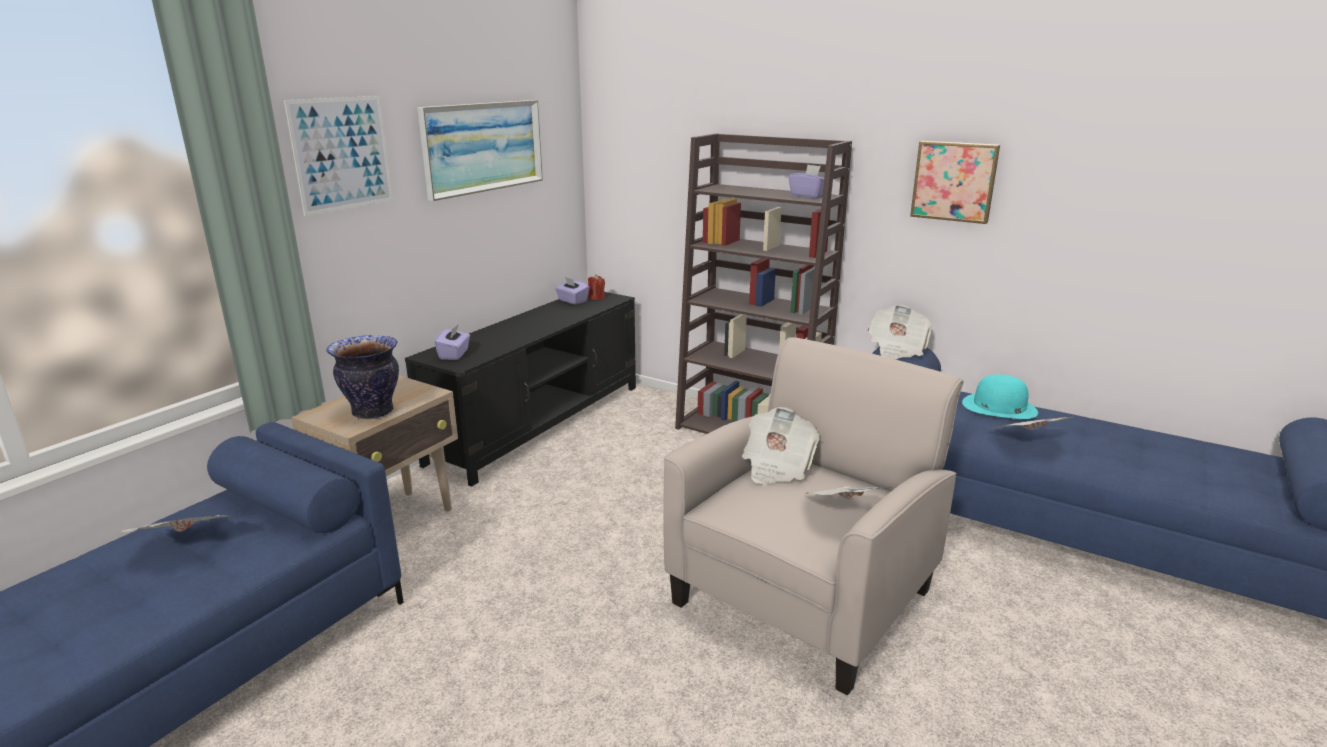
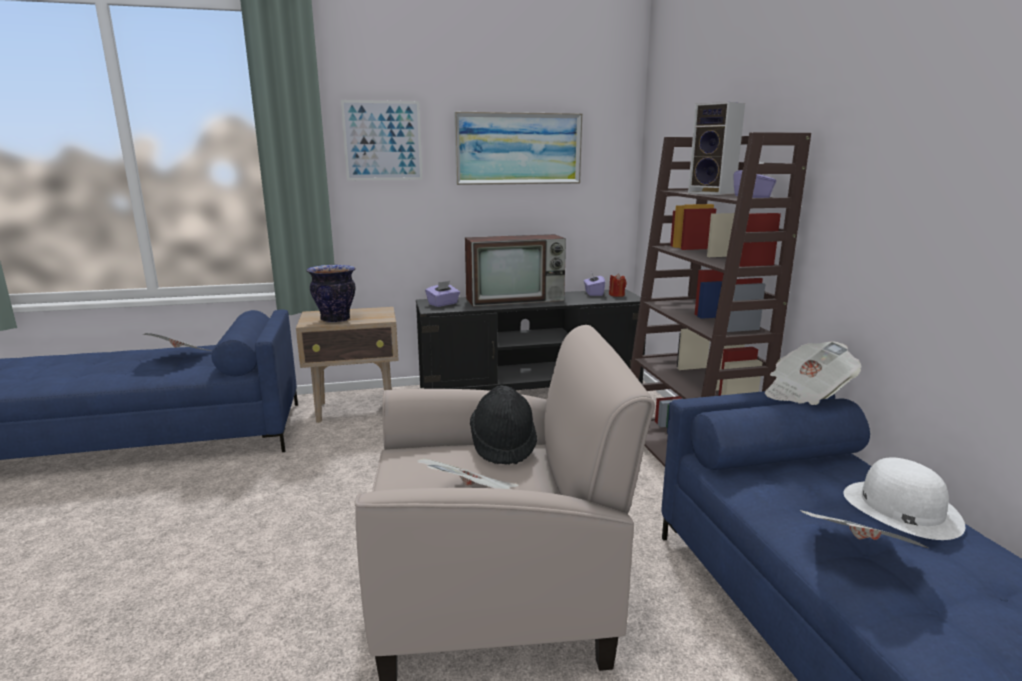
camera: 45 degrees right, 5 degrees down
(517, 327) = (516, 299): none -> television
(755, 191) = (713, 193): none -> speaker
(776, 466) = (503, 445): newspaper -> black hat
(954, 181) = (916, 179): picture -> none
(999, 407) = (900, 508): turquoise hat -> white hat

